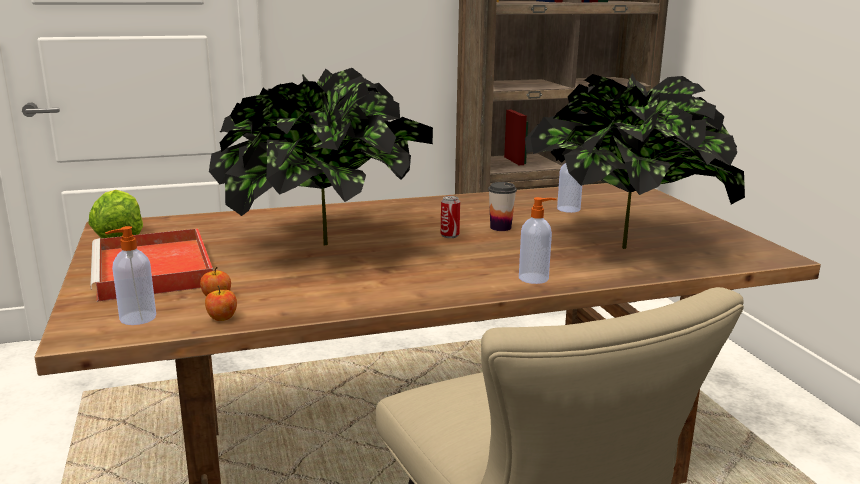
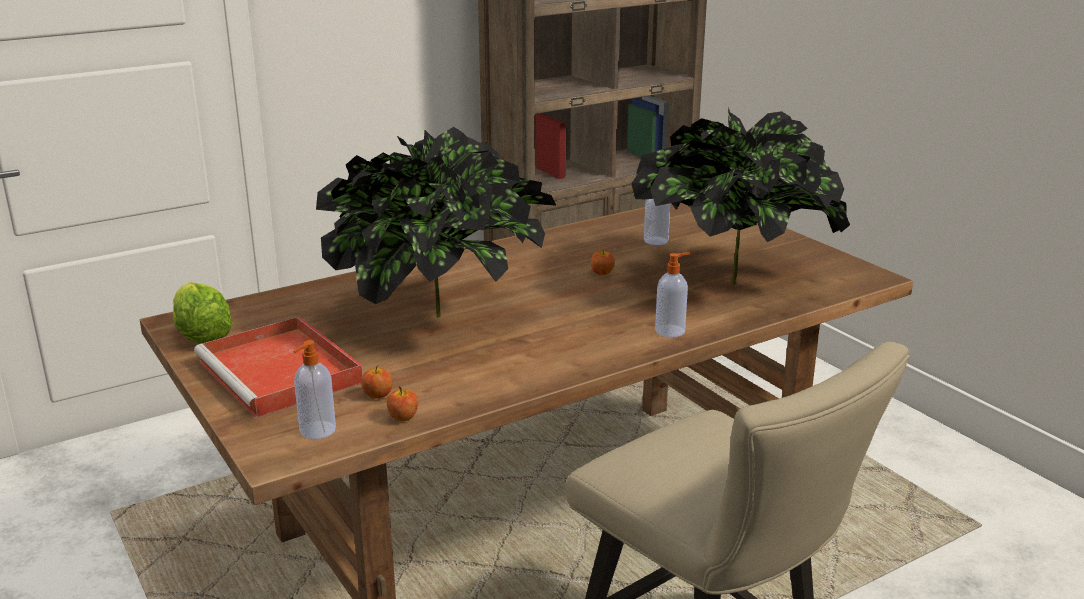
camera: 15 degrees left, 5 degrees up
(449, 235) = (557, 289): can -> none
(500, 227) = (602, 273): cup -> apple

